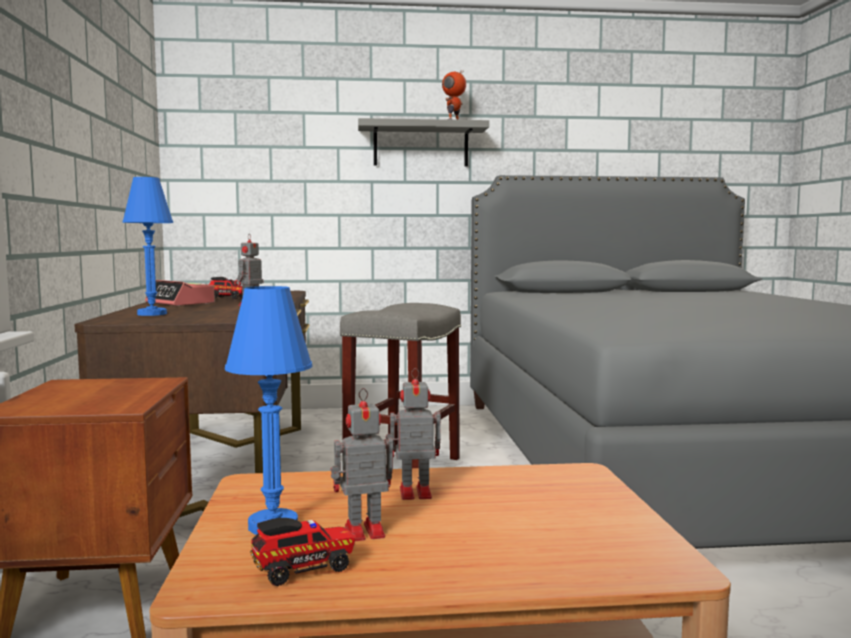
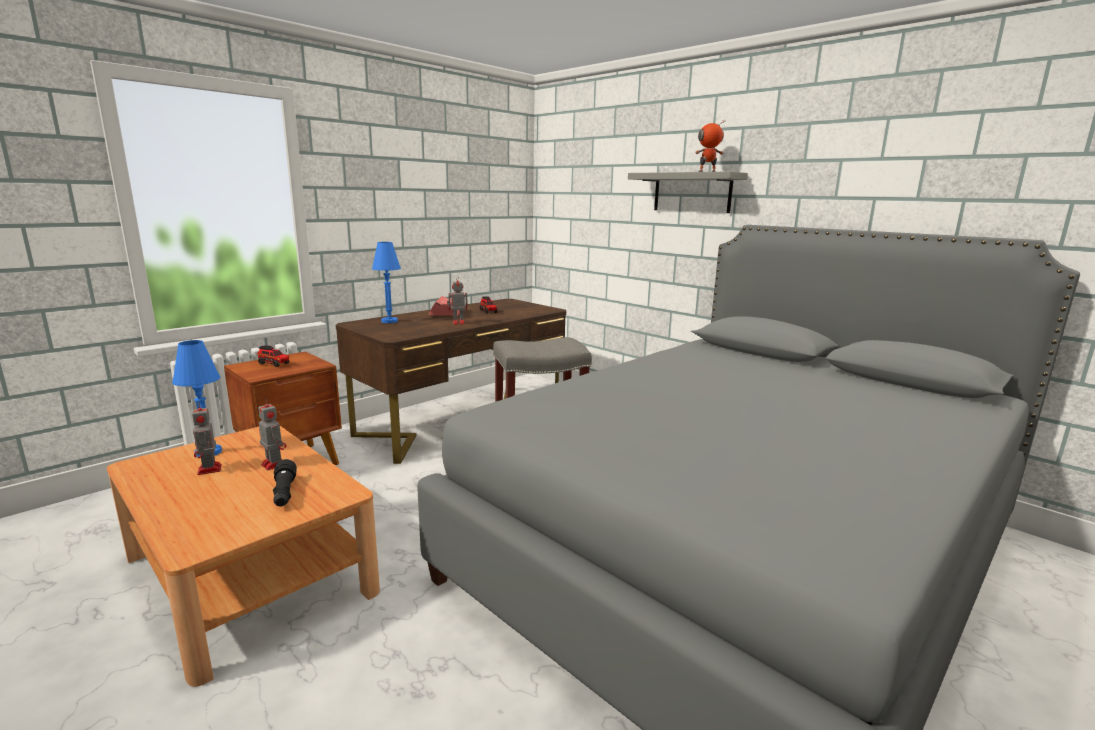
camera: 50 degrees right, 10 degrees up
(306, 569) = (159, 473): toy truck -> toy truck (274, 364)
(362, 531) = (209, 470): toy robot -> toy robot turned 150 degrees counterclockwise
(535, 498) = (284, 493): none -> black flashlight

